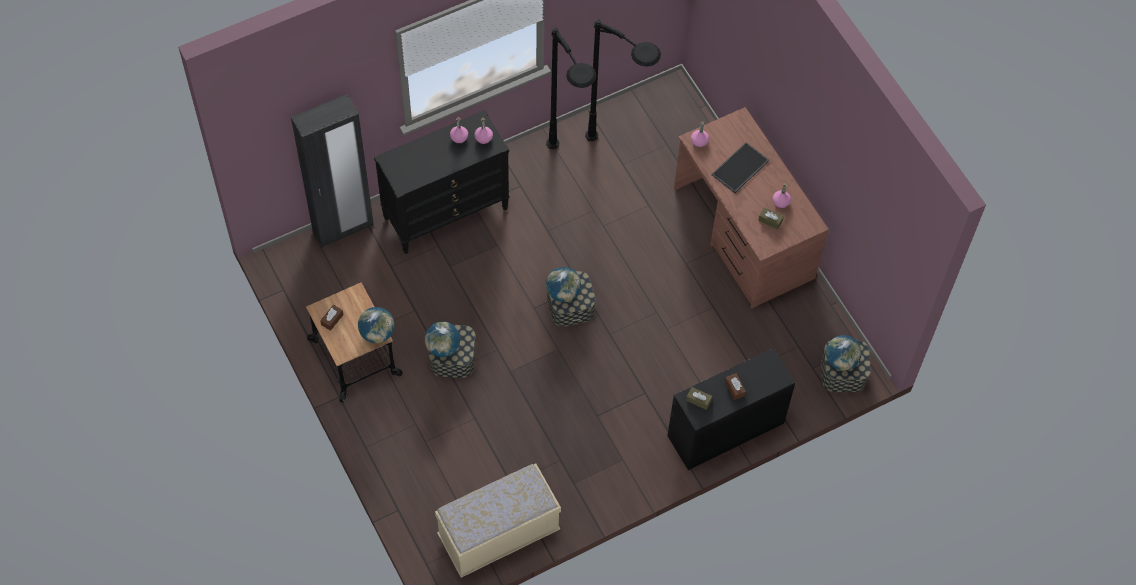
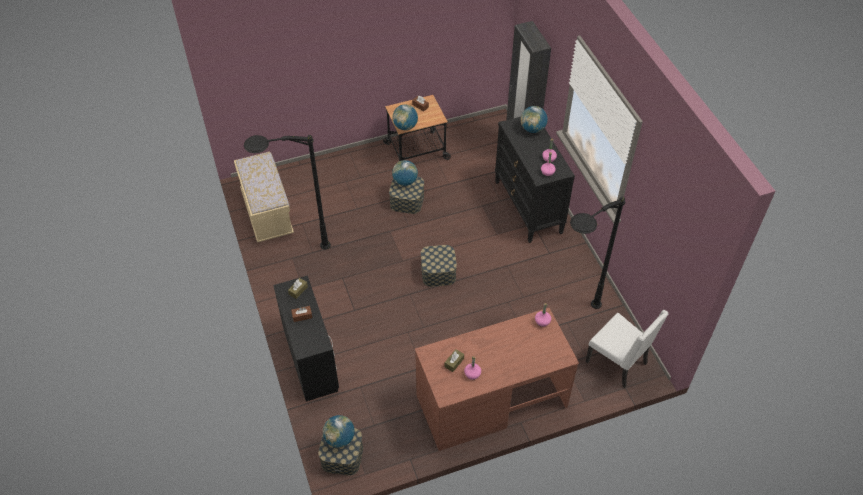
camera: 100 degrees right, 10 degrees down
(563, 292) = (438, 253): globe -> globe (532, 129)
(569, 176) = (557, 285): black floor lamp -> black floor lamp (293, 252)
(669, 114) = (618, 363): none -> white chair
(740, 168) = (511, 348): tray -> none

